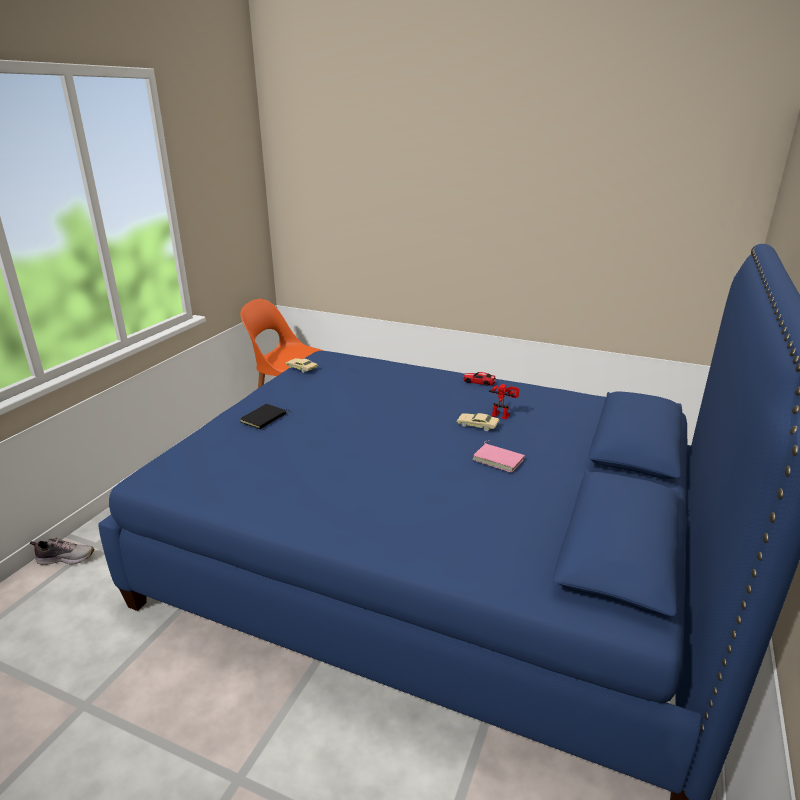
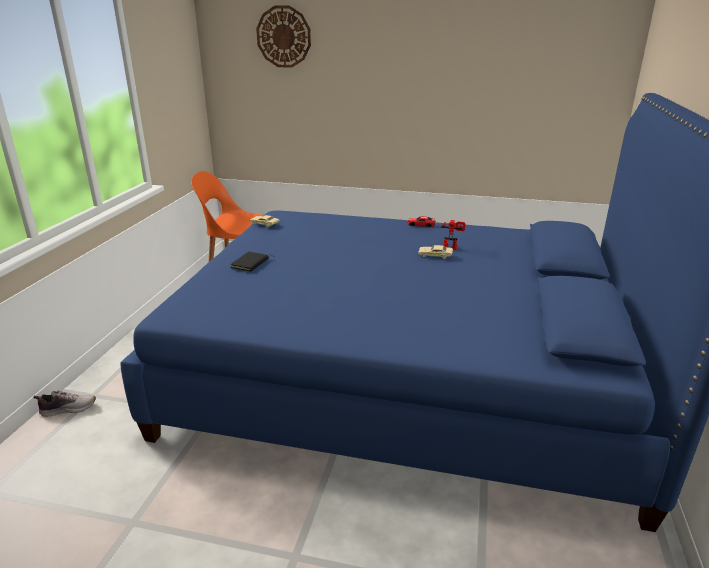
camera: 10 degrees left, 0 degrees up
(351, 154) = (283, 37): none -> wall clock
(499, 459) = (463, 277): pink book -> none

